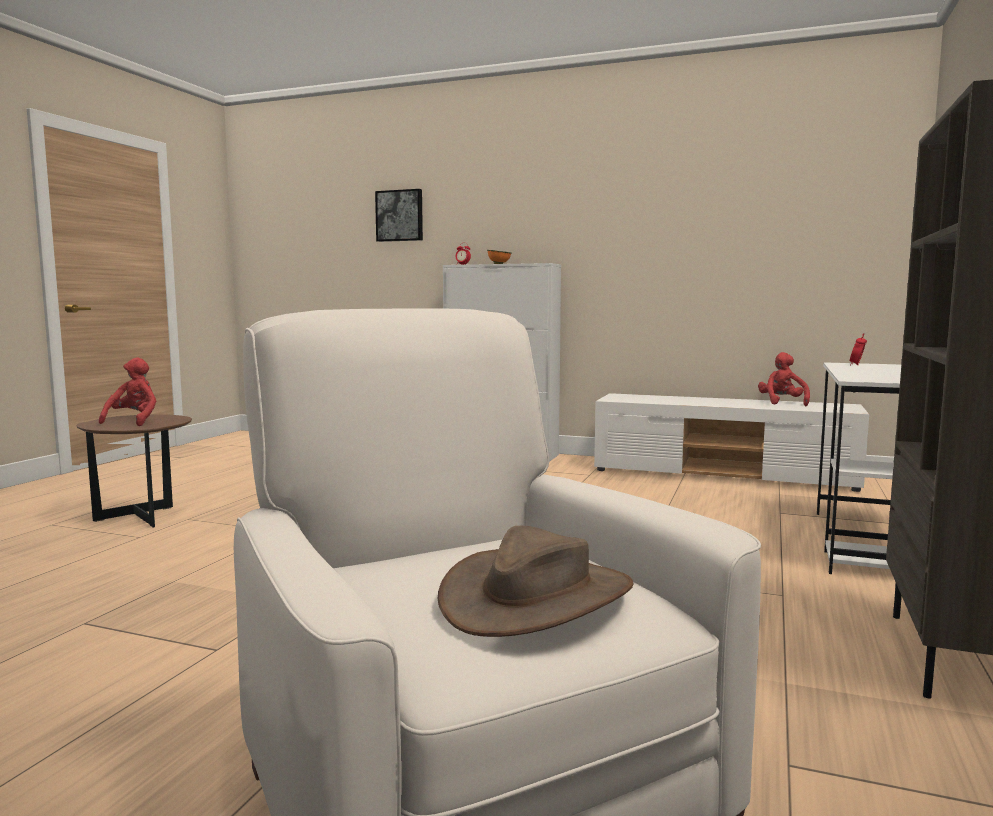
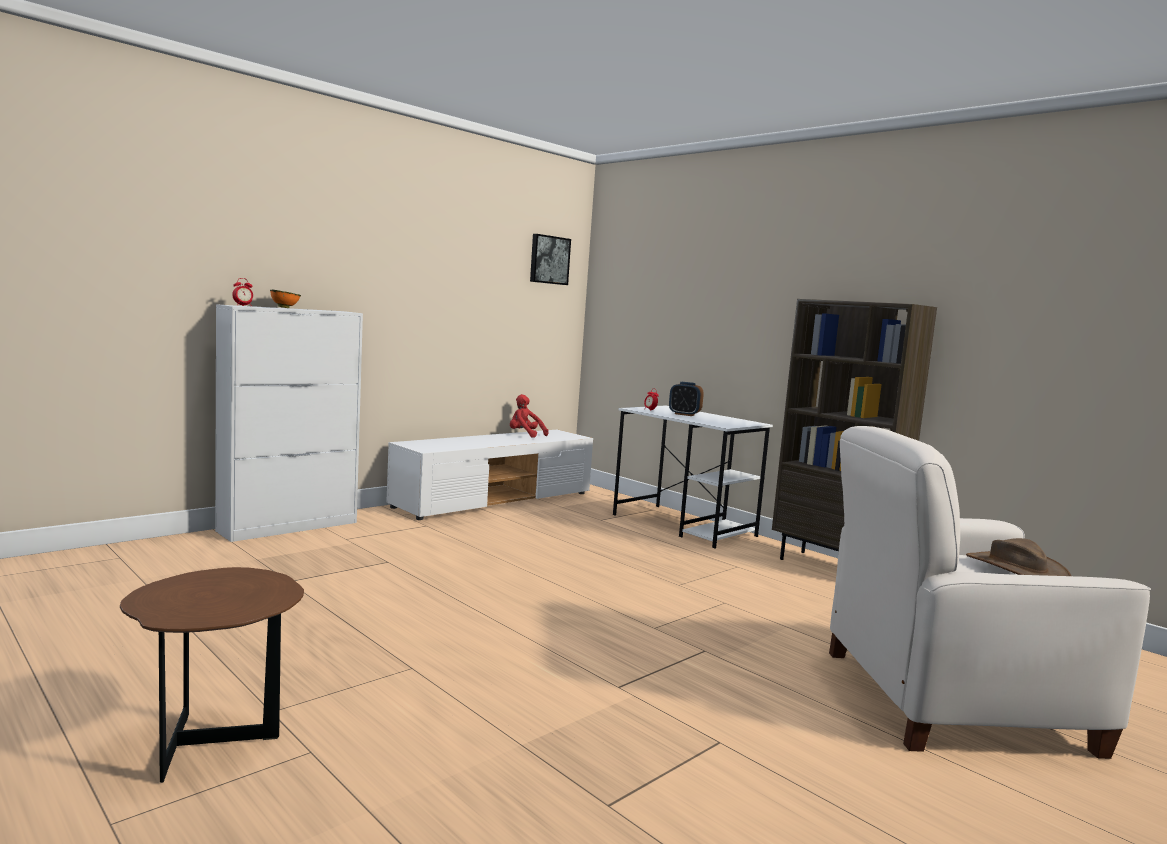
camera: 65 degrees left, 0 degrees up
(134, 421) = (213, 595): red plush toy -> none
(400, 216) = (118, 225): picture -> picture (549, 260)
(886, 370) = (684, 414): none -> alarm clock

